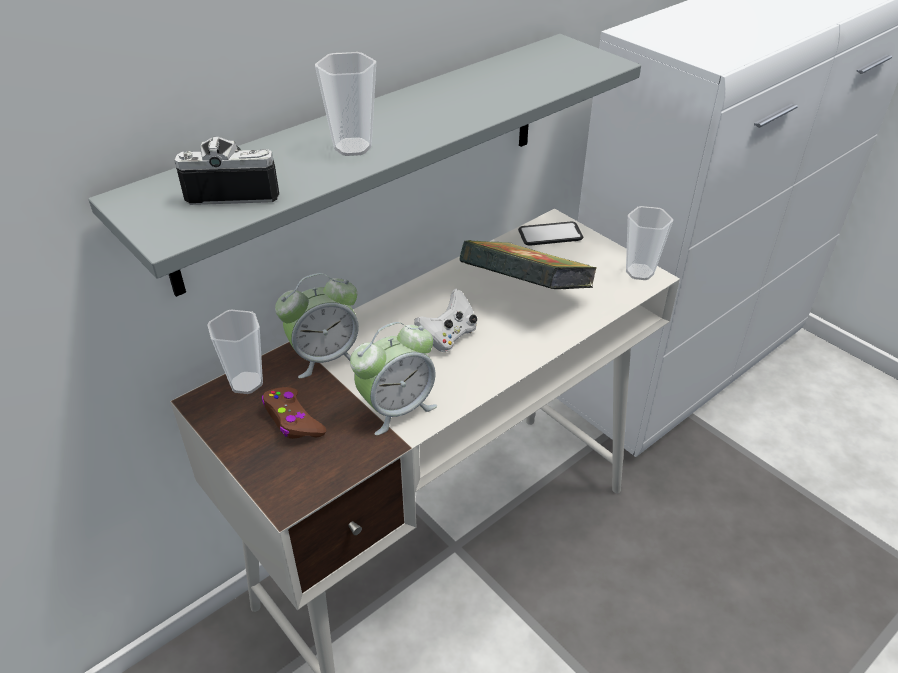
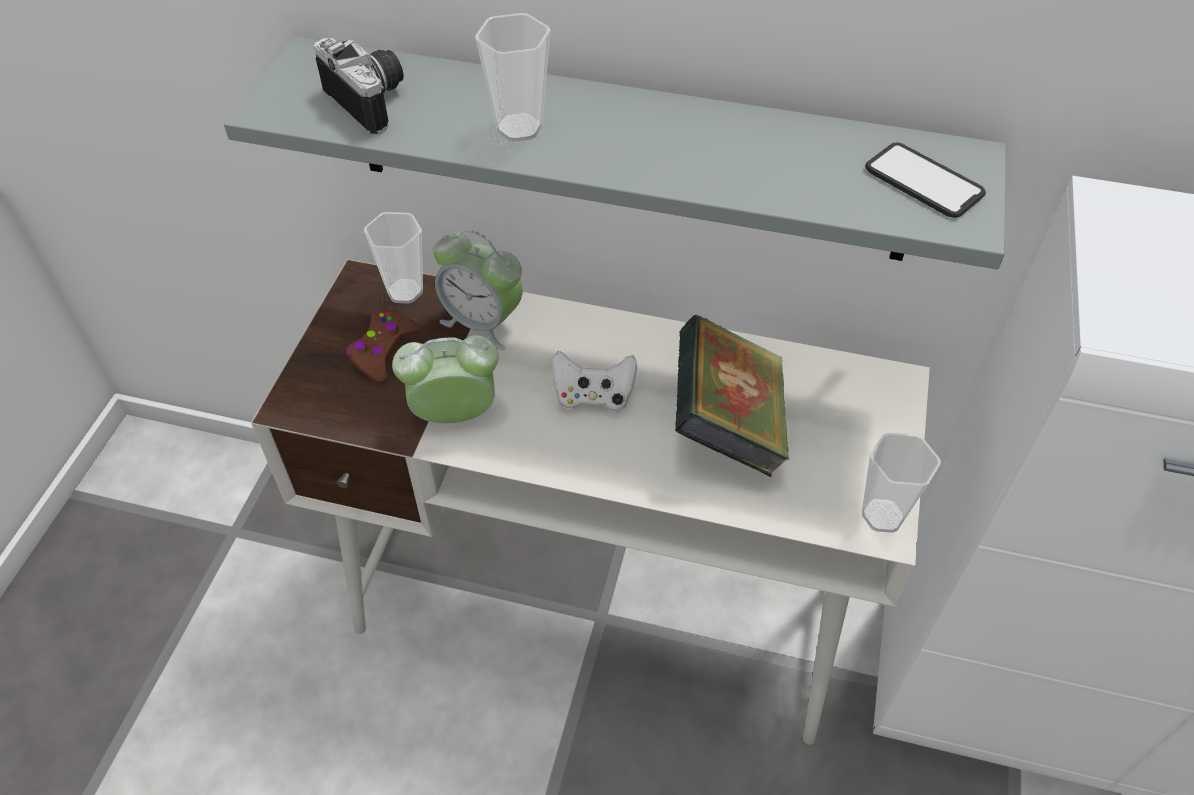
camera: 55 degrees right, 10 degrees up
(397, 408) = (455, 415): alarm clock -> alarm clock turned 150 degrees clockwise
(550, 234) = (867, 390): phone -> phone (923, 181)

